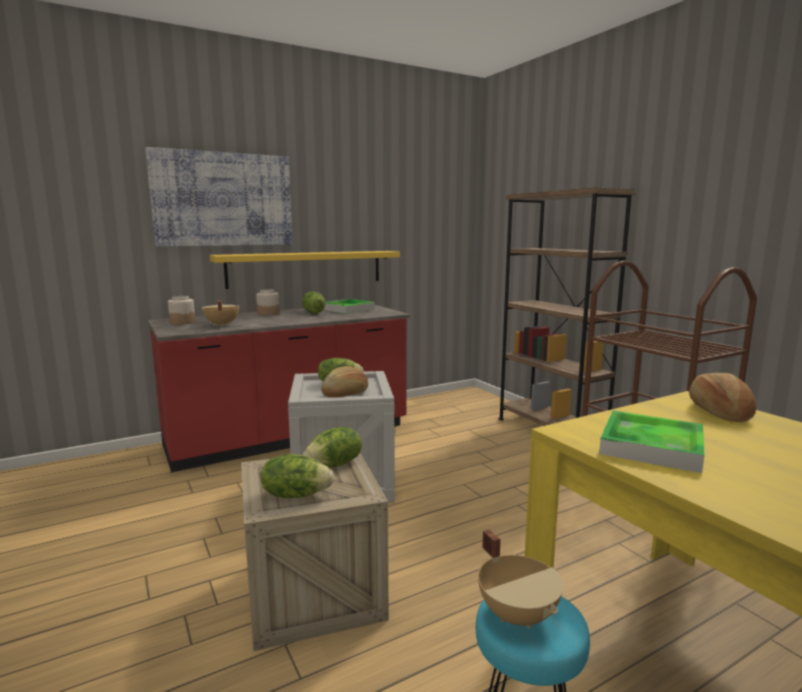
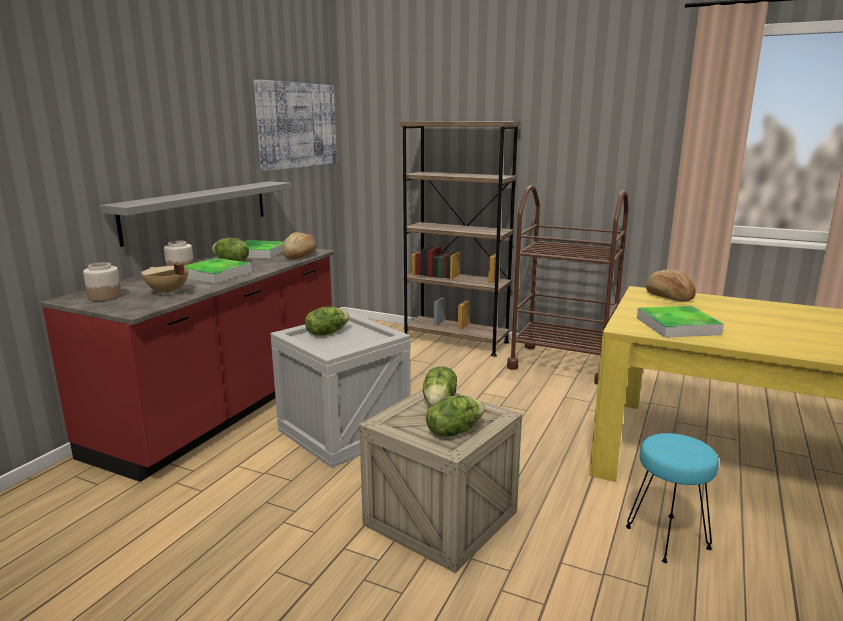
camera: 35 degrees left, 5 degrees up
(223, 200) = (107, 132): picture -> picture (296, 125)
(280, 318) = (216, 274): none -> tray
(306, 268) = (198, 210): yellow shelf -> grey shelf
(346, 394) = (354, 341): bread -> bread (299, 255)
(518, 614) = (674, 450): beige cooking pot -> none

